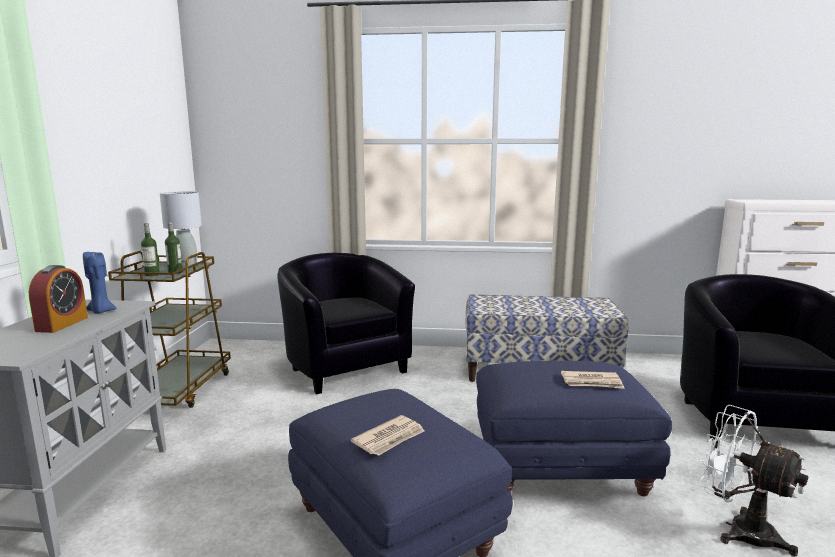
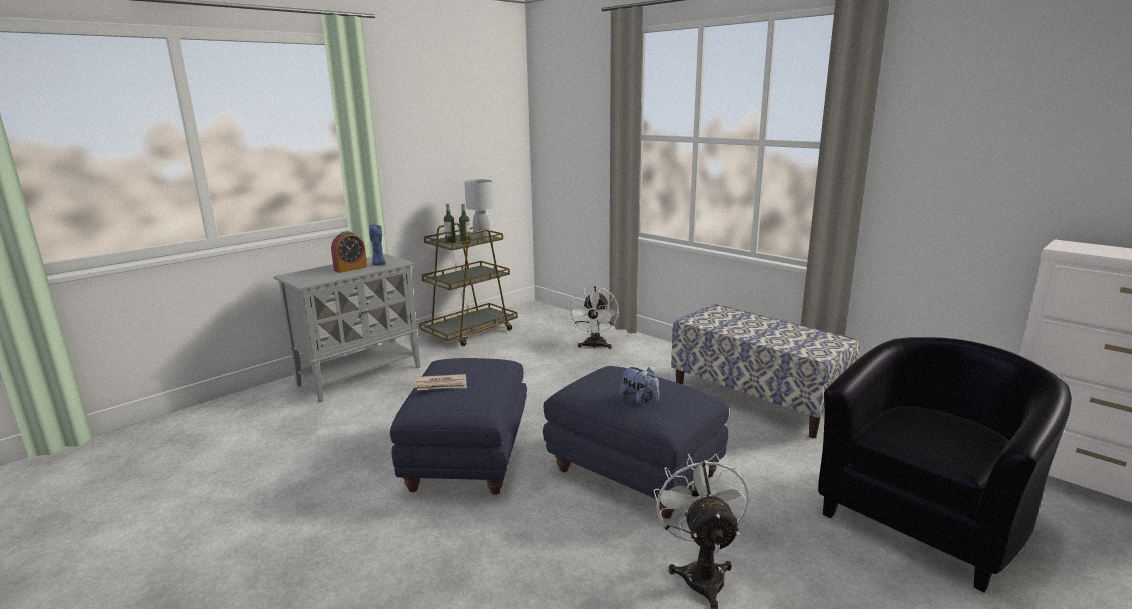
camera: 40 degrees right, 5 degrees up
(344, 366) = (594, 346): black armchair -> white fan
(592, 382) = (639, 399): newspaper -> plush toy

